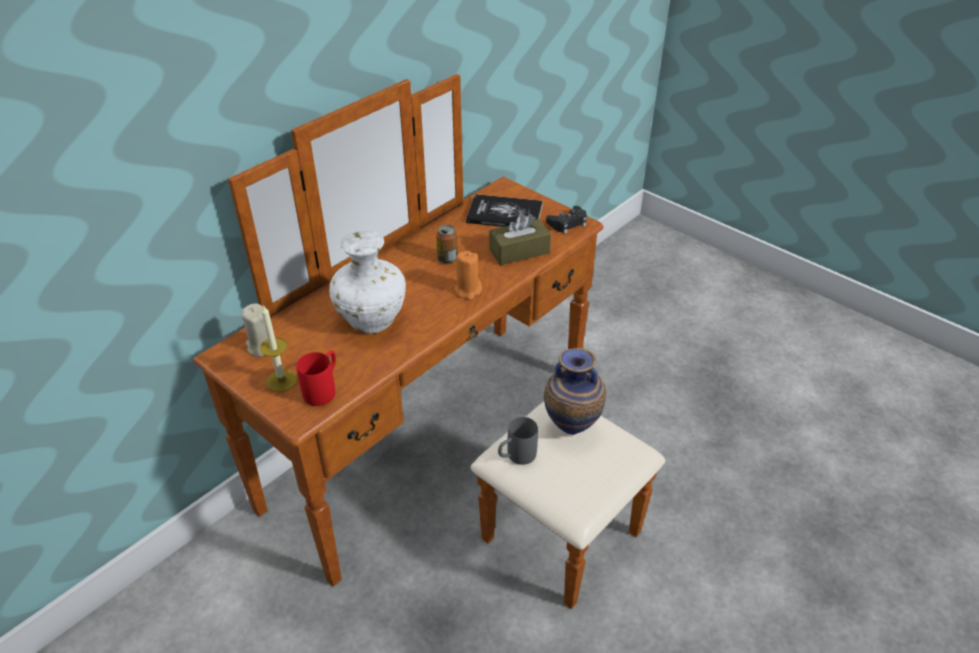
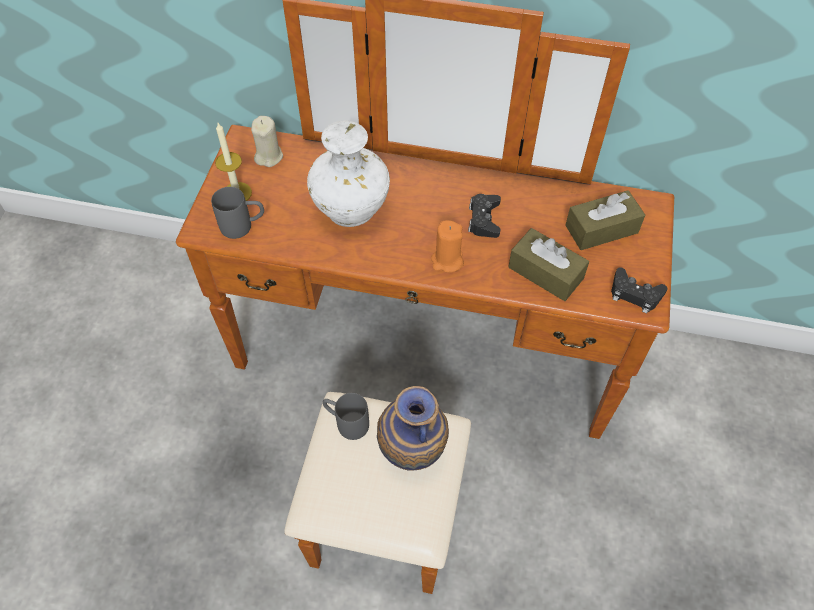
camera: 60 degrees right, 15 degrees up
(324, 389) = (243, 226): red mug -> grey mug
(447, 259) = (484, 219): can -> black game controller
(505, 214) = (601, 229): book -> brown tissue box

